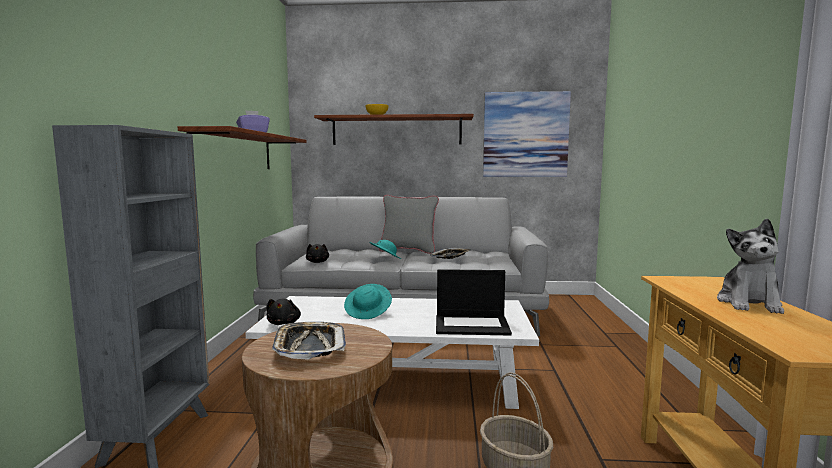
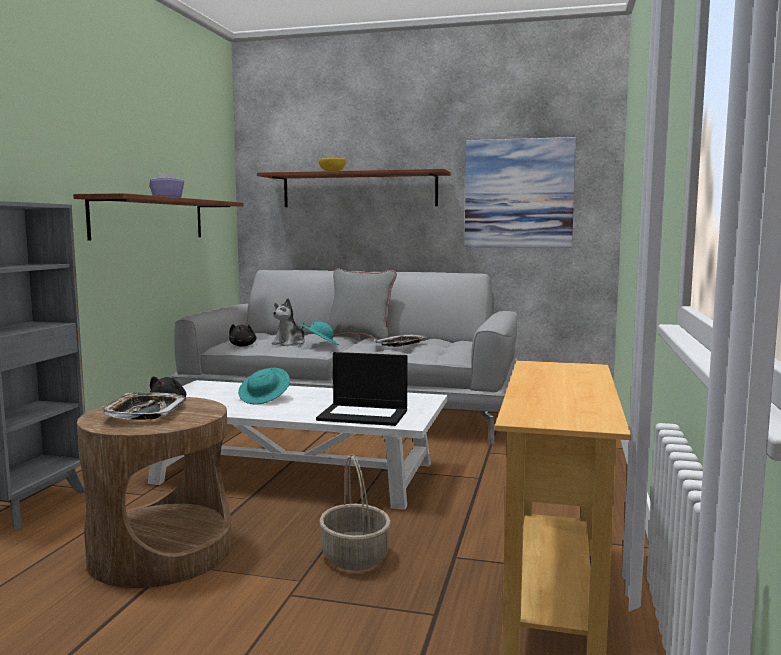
camera: 10 degrees right, 0 degrees up
(749, 303) = (570, 386): plush toy -> plush toy (290, 343)

